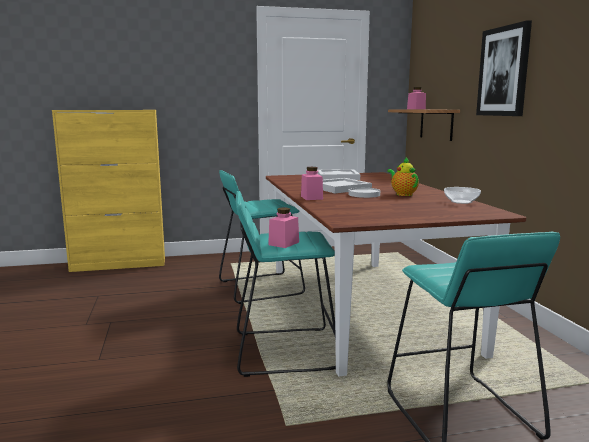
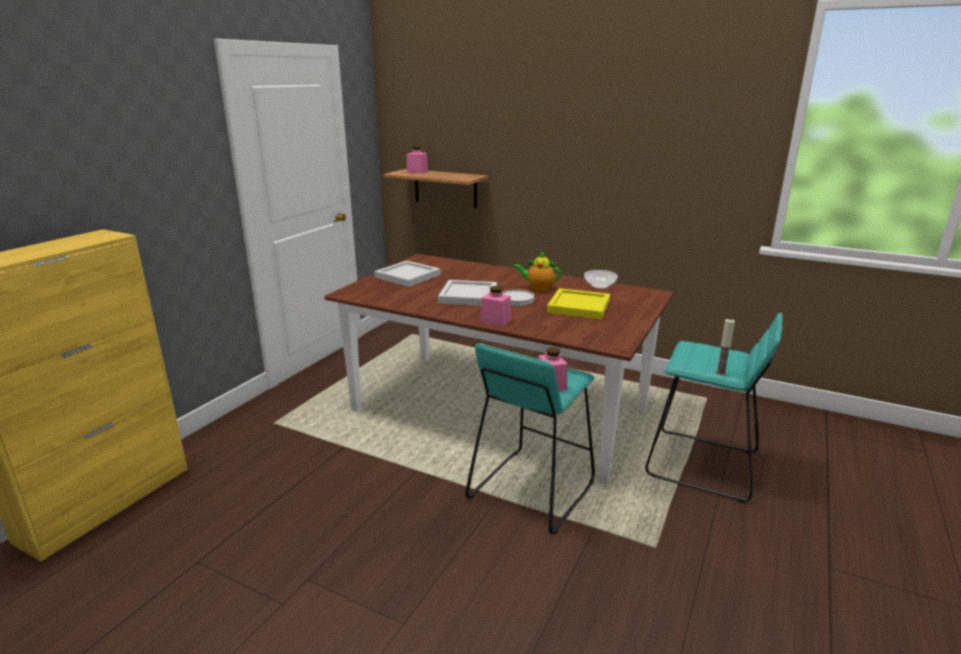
camera: 50 degrees left, 10 degrees up
(260, 288) = (374, 437): turquoise stool -> none
(395, 204) = (578, 306): none -> yellow tray
(440, 281) = (721, 373): none -> candle
(503, 71) = (555, 143): picture -> none

